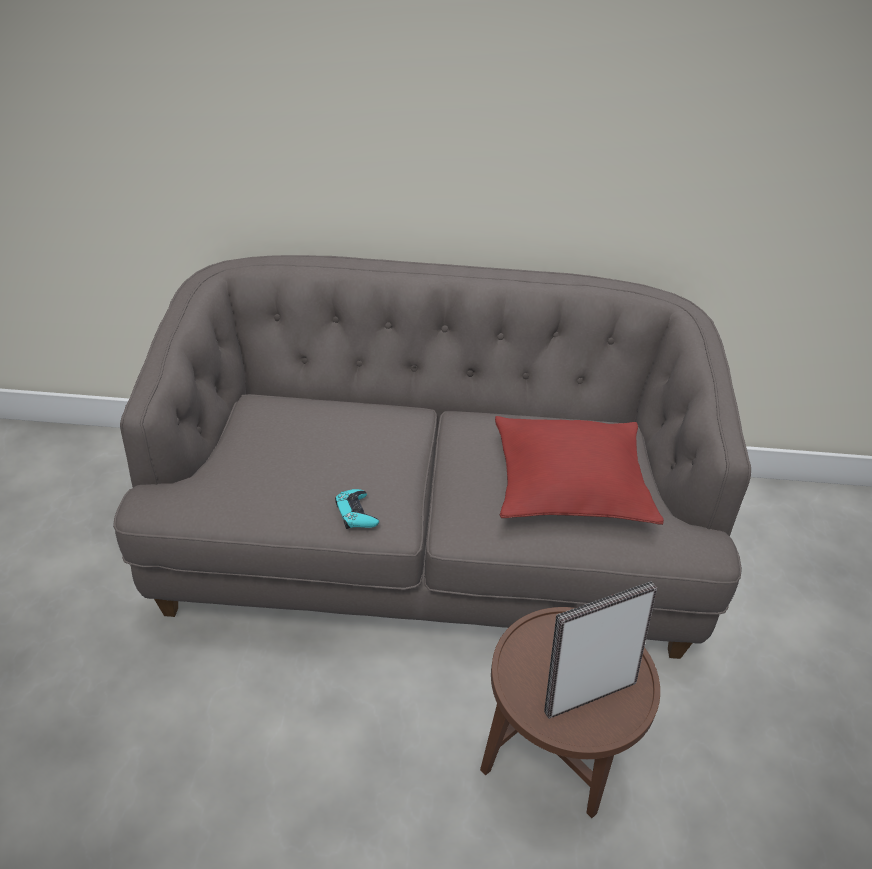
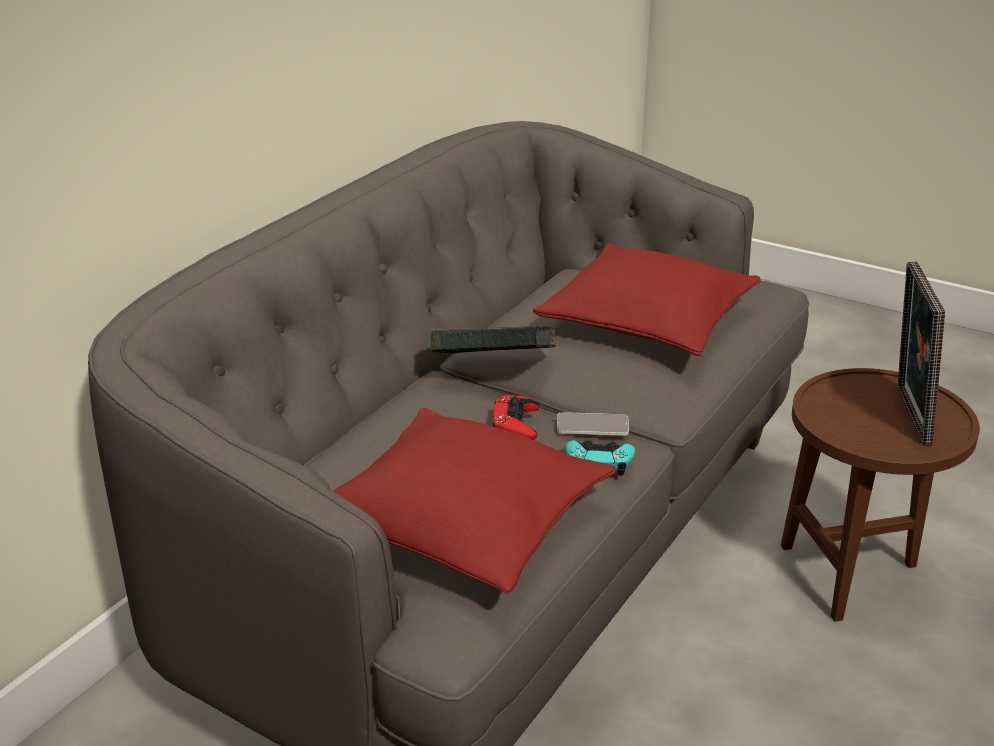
camera: 60 degrees left, 10 degrees down
(255, 473) = (462, 520): none -> red pillow
(376, 462) = (516, 424): none -> red game controller
(404, 499) = (592, 426): none -> phone
(441, 433) = (493, 371): none -> book

